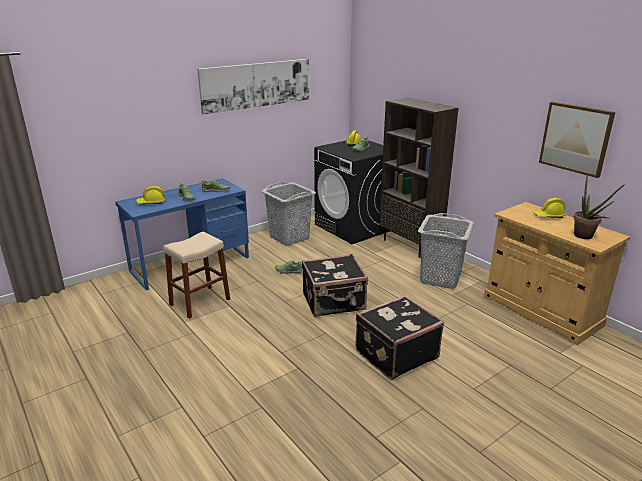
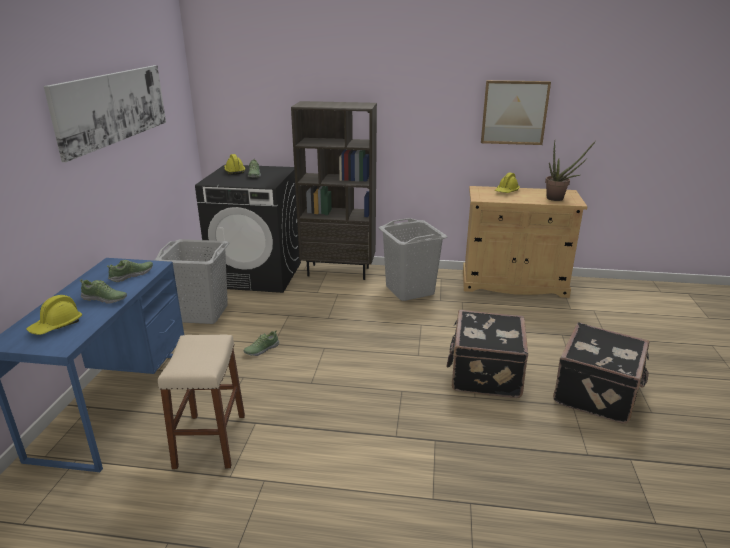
camera: 45 degrees left, 0 degrees up
(334, 302) = (360, 357): black suitcase -> black suitcase (598, 393)

